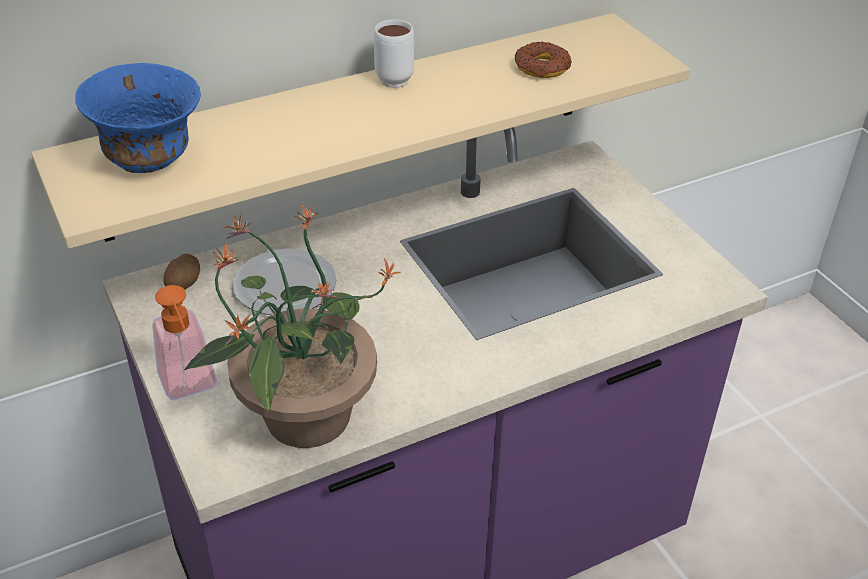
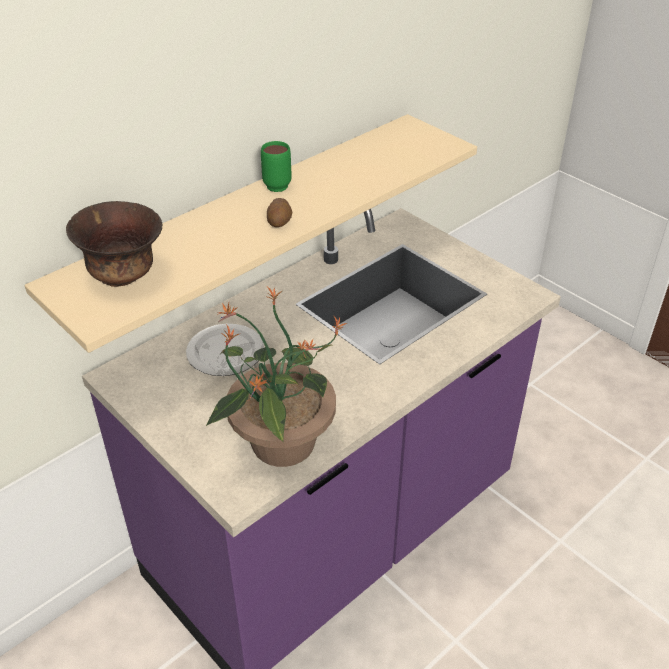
camera: 15 degrees left, 0 degrees up
(151, 161) = (124, 276): blue bowl -> brown bowl
(184, 283) = (148, 365): potato -> potato (280, 222)
(190, 387) = (187, 440): soap dispenser -> none
(392, 77) = (274, 184): white mug -> green mug
(542, 67) = (377, 160): donut -> none

